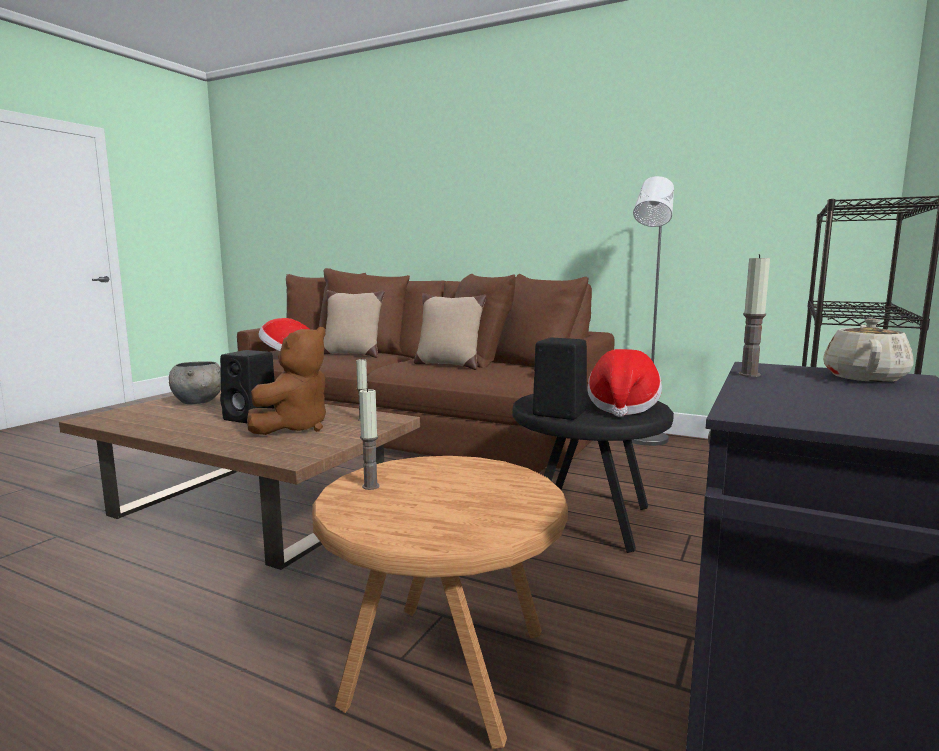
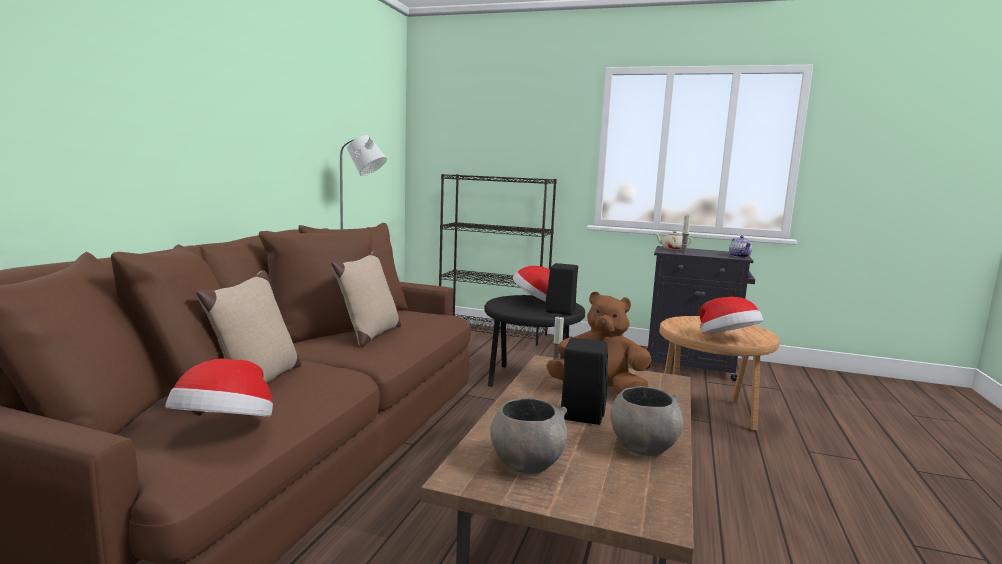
camera: 100 degrees left, 0 degrees up
(171, 426) = (642, 447): none -> grey bowl
(370, 486) = (727, 339): candle -> hat
(797, 417) = (740, 256): none -> teapot

